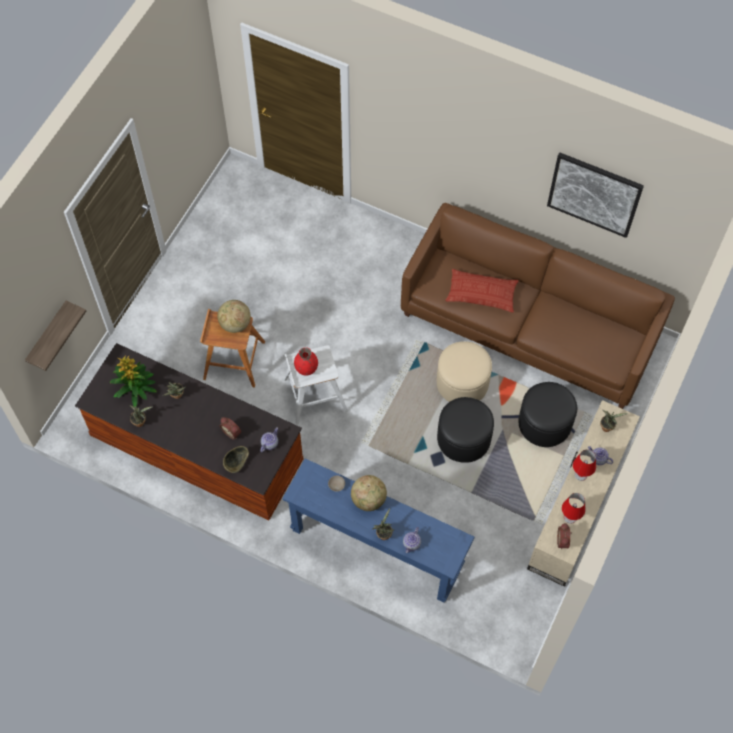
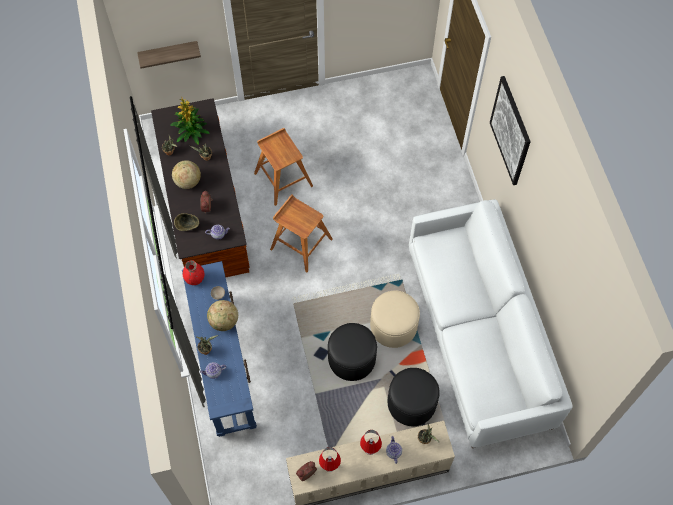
camera: 50 degrees right, 0 degrees up
(235, 324) = (288, 151): globe -> globe (188, 181)
(306, 368) = (294, 215): red vase -> red vase (195, 278)
(314, 395) = (301, 243): white stool -> brown stool
(481, 293) = (454, 279): pillow -> none
(529, 326) = (479, 336): brown sofa -> white sofa
(594, 194) = (564, 272): picture -> picture (510, 131)

